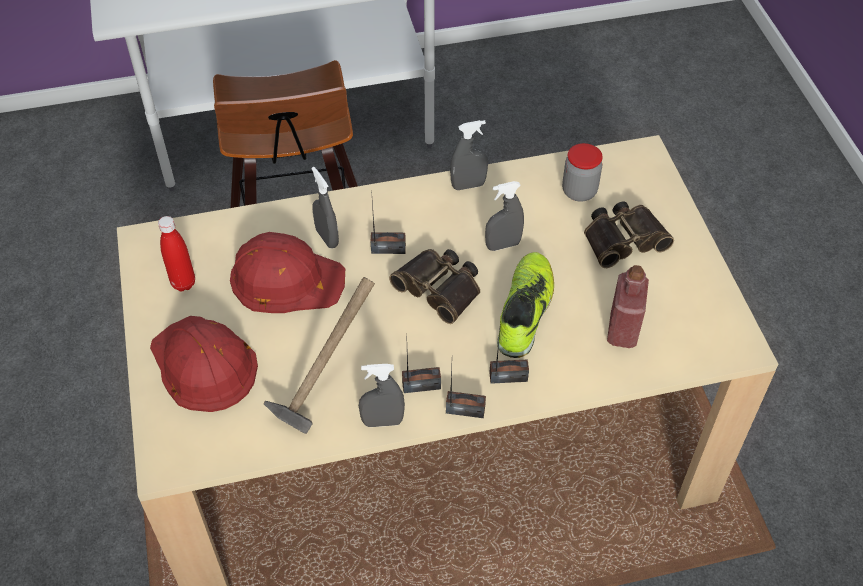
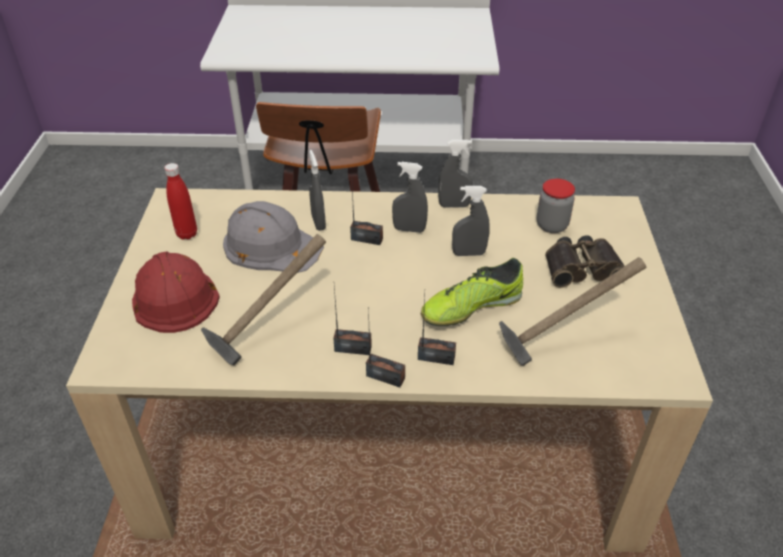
camera: 15 degrees right, 10 degrees down
(286, 279) = (271, 246): red hard hat -> grey hard hat
(382, 422) = (305, 371): grey spray bottle -> grey spray bottle (409, 229)
(440, 287) = (401, 275): binoculars -> none
(525, 310) = (471, 307): shoe -> shoe turned 150 degrees counterclockwise
(622, 330) = (559, 340): red bottle -> hammer

